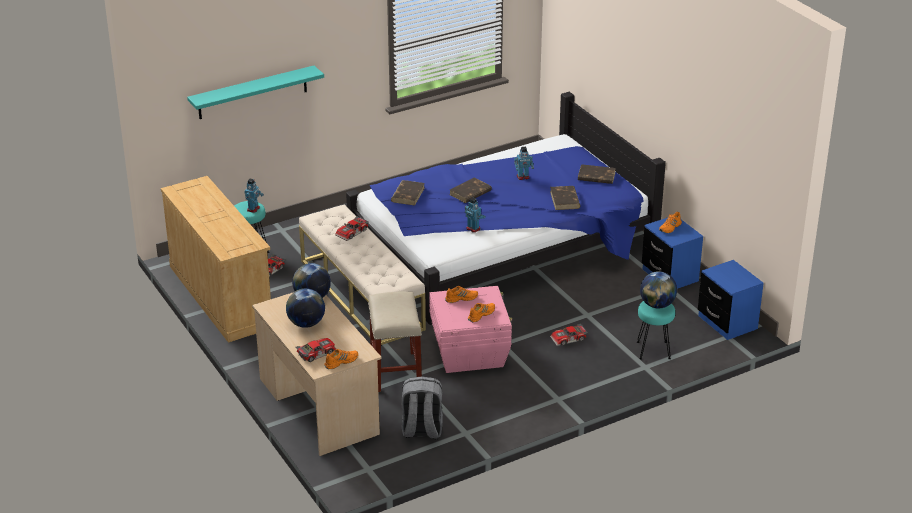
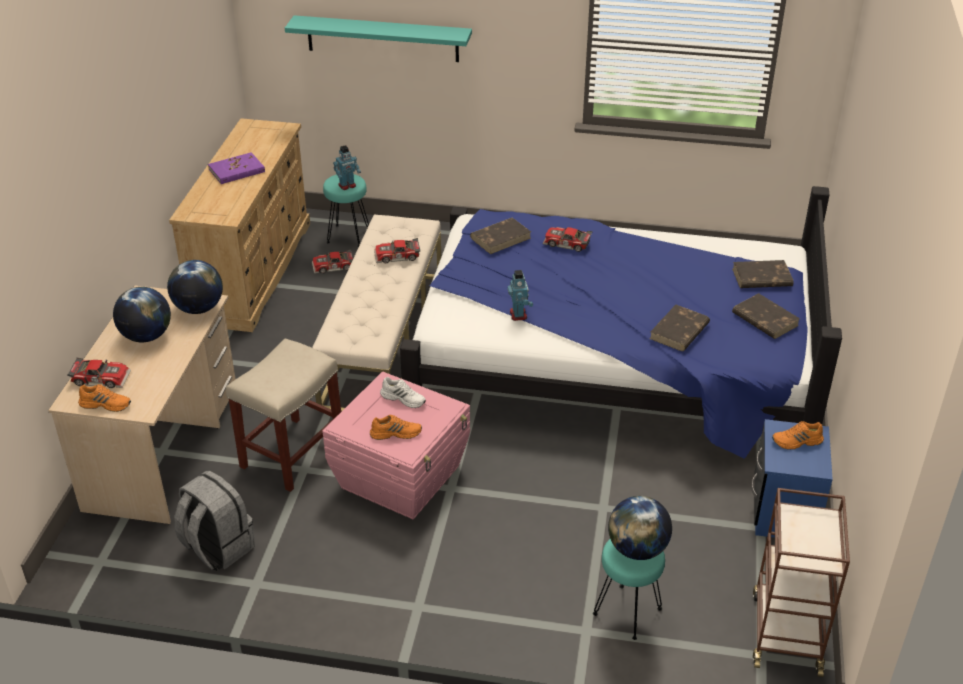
camera: 40 degrees right, 5 degrees up
(215, 218) = (237, 171): none -> purple book
(461, 298) = (403, 398): orange shoe -> white shoe
(470, 193) = (574, 268): brown book -> brown book (761, 278)
(523, 177) = (665, 277): toy robot -> none
(569, 339) = (538, 528): toy car -> toy car (566, 244)
(727, 322) = (786, 632): blue nightstand -> brown cart

